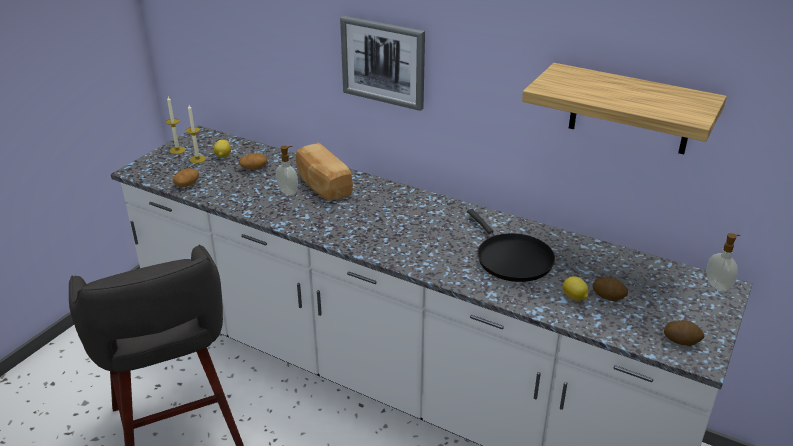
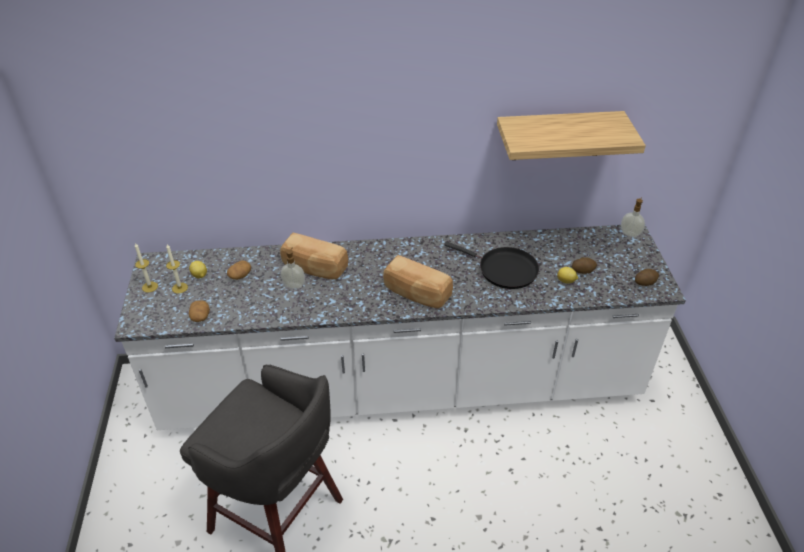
camera: 35 degrees left, 10 degrees up
(383, 62) = (343, 149): picture -> none
(392, 242) = (416, 293): none -> bread

